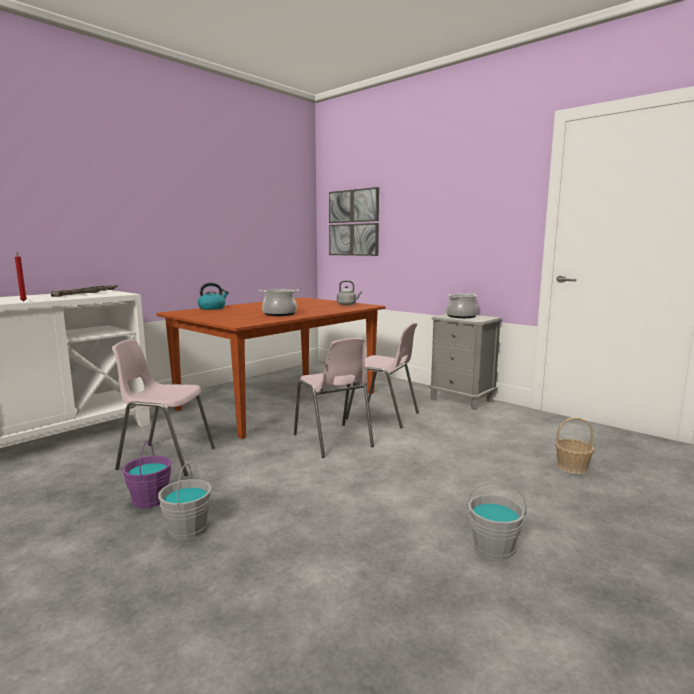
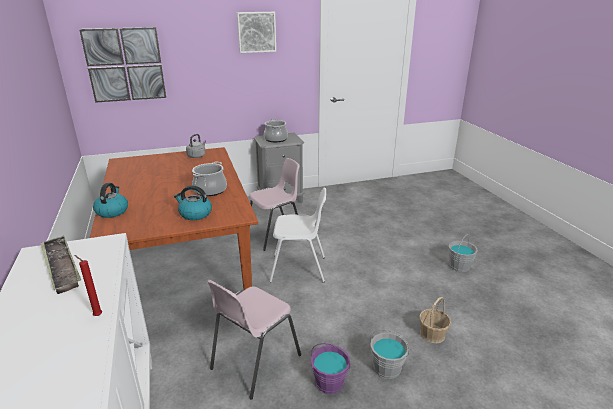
camera: 60 degrees left, 15 degrees up
(228, 317) = (195, 214): none -> kettle
(333, 441) = (299, 269): pink chair -> white chair
(467, 187) = (256, 32): none -> picture
(572, 467) = (399, 212): basket -> basket (432, 334)

